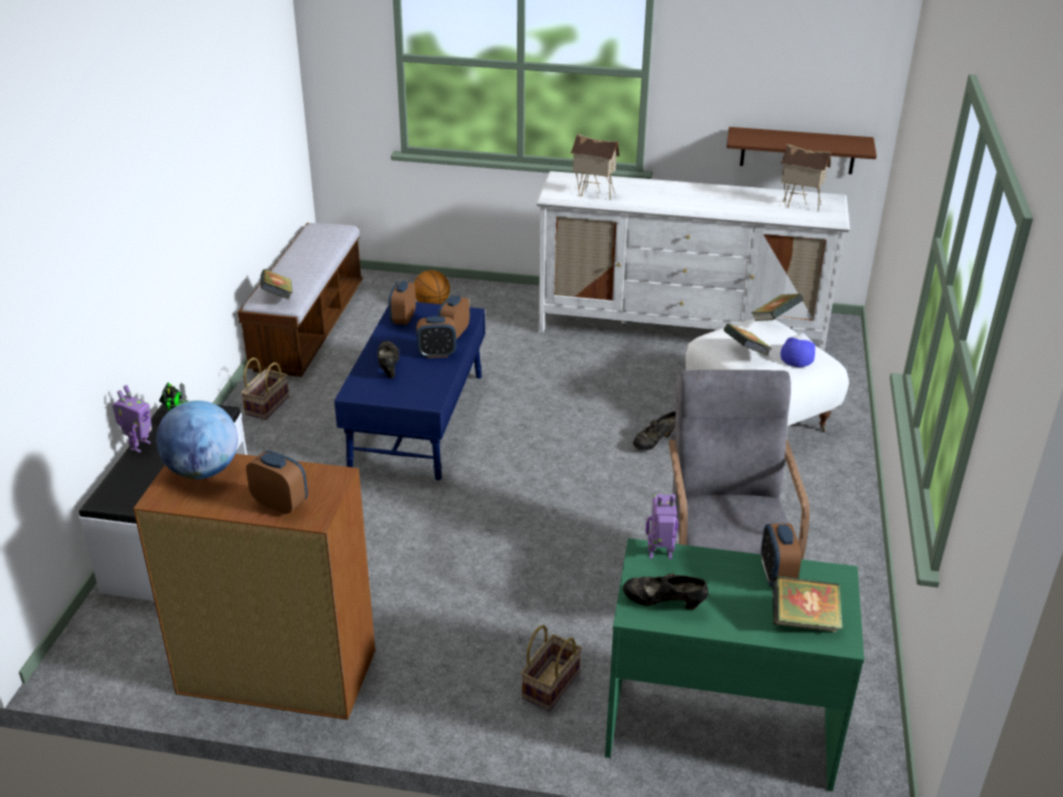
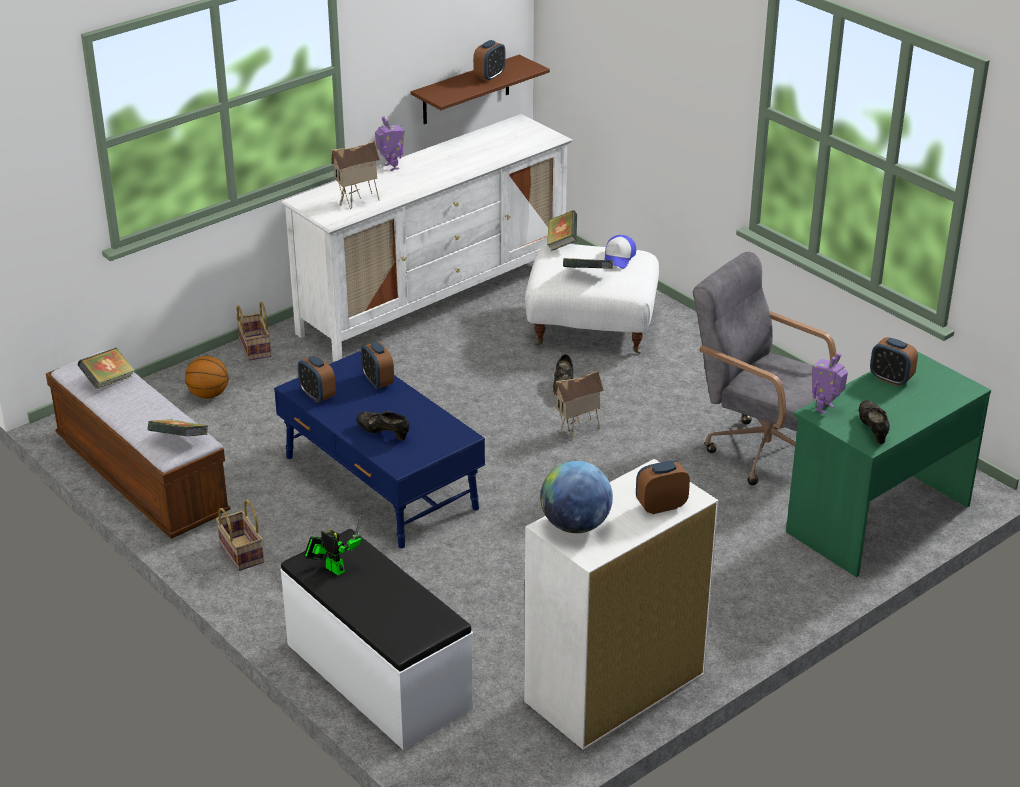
camera: 50 degrees left, 0 degrees up
(139, 446) = (342, 601): toy robot -> toy robot (391, 167)
(276, 671) = (614, 687): brown cabinet -> white cabinet
(437, 354) = (398, 403): alarm clock -> alarm clock (489, 76)
(550, 683) = (766, 566): basket -> basket (253, 347)
(664, 603) = (872, 430): black shoe -> black shoe turned 120 degrees clockwise
(798, 354) = (619, 258): cap -> cap turned 135 degrees counterclockwise
(799, 206) = (511, 137): toy house -> toy house (578, 431)
(803, 620) = (939, 391): book -> book (108, 381)

